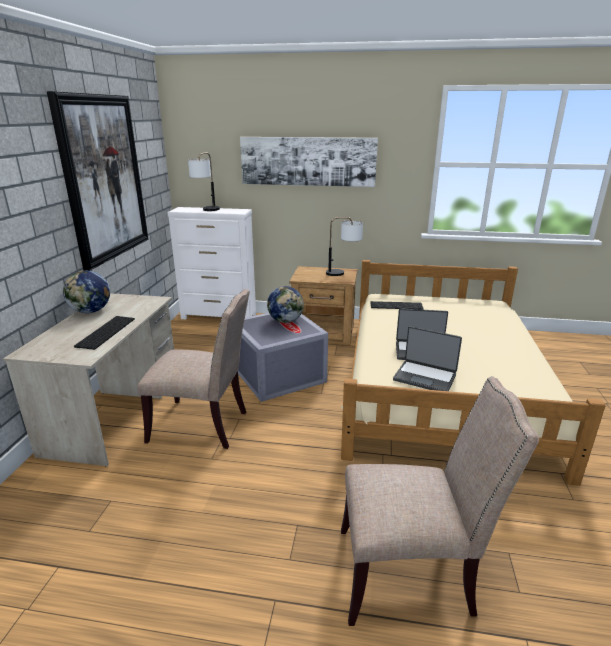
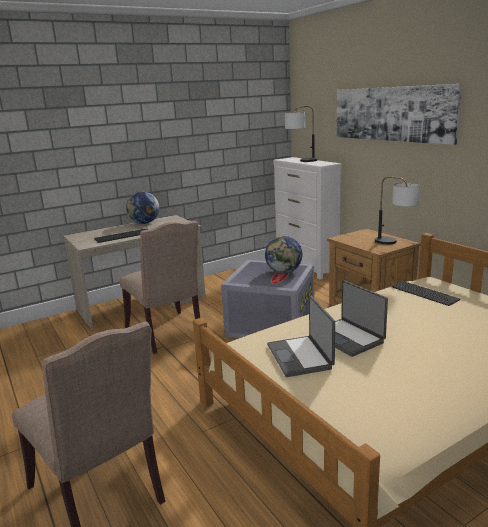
camera: 50 degrees right, 5 degrees down
(104, 179) = (194, 125): picture -> none

